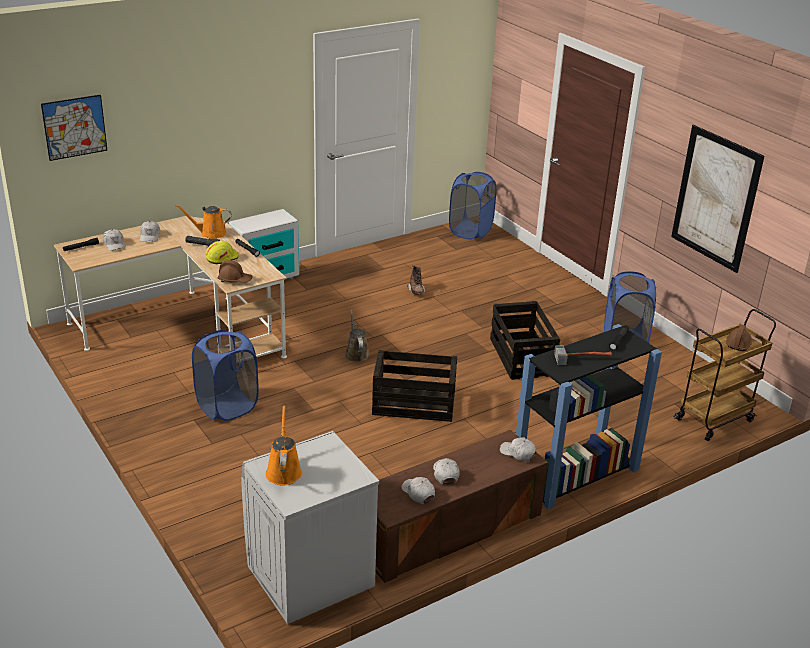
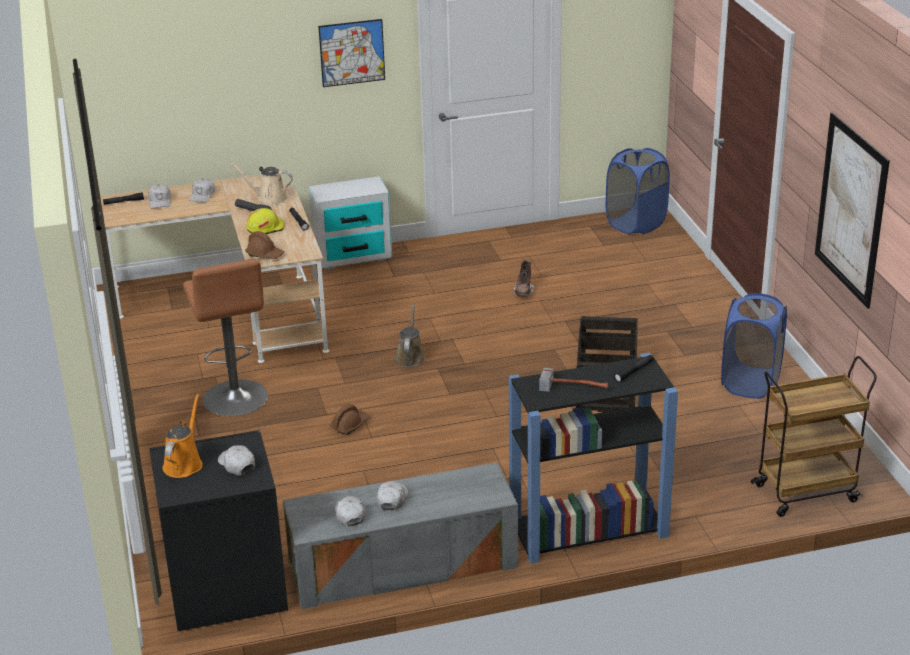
camera: 20 degrees right, 0 degrees up
(74, 127) = (123, 67): picture -> picture (352, 53)
(210, 233) = (269, 198): orange watering can -> beige watering can
(227, 407) = (235, 398): blue laundry basket -> brown stool
(310, 578) = (226, 590): white washing machine -> black washing machine
(413, 404) = (442, 423): crate -> none
(448, 530) = (402, 567): brown bench -> grey bench
(518, 453) = (488, 489): white cap -> white cap (237, 465)
(738, 343) = (829, 397): brown hard hat -> brown hard hat (350, 425)

